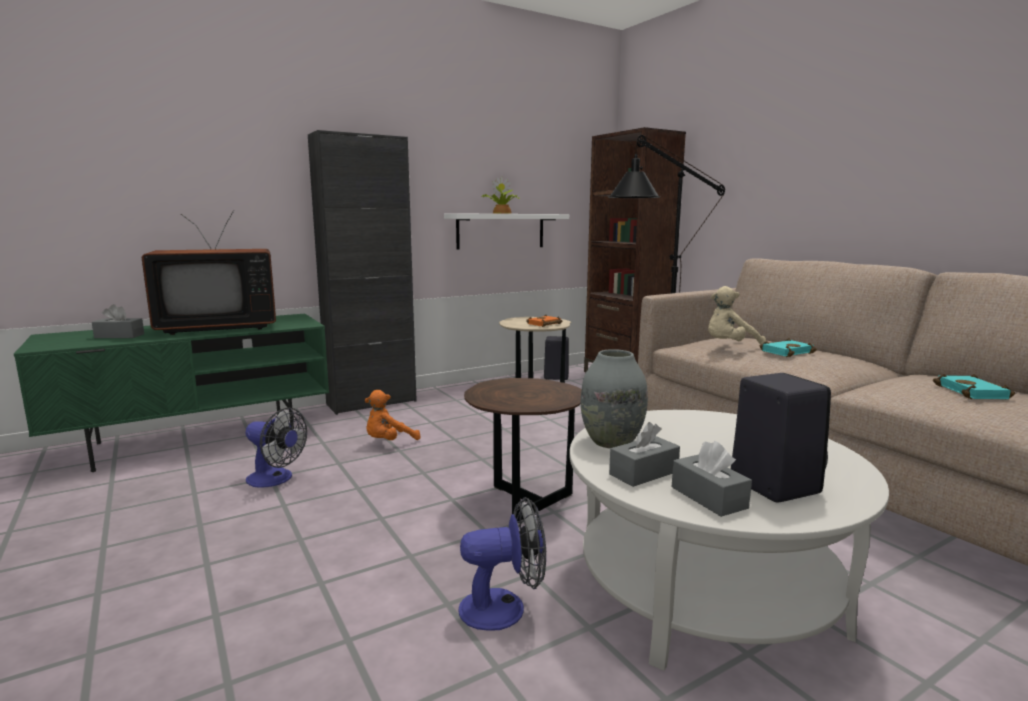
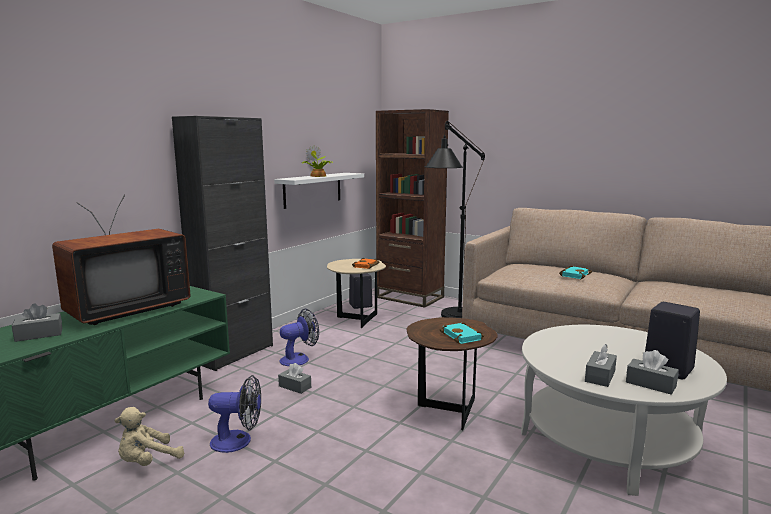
camera: 25 degrees left, 0 degrees up
(389, 442) = (295, 387): orange plush toy -> grey tissue box
(504, 607) = (519, 488): fan -> fan (299, 359)
(611, 442) = (553, 359): grey vase -> none
(730, 346) = (534, 274): beige plush toy -> beige plush toy (147, 462)
(974, 393) = (695, 292): turquoise book -> turquoise book (463, 336)

